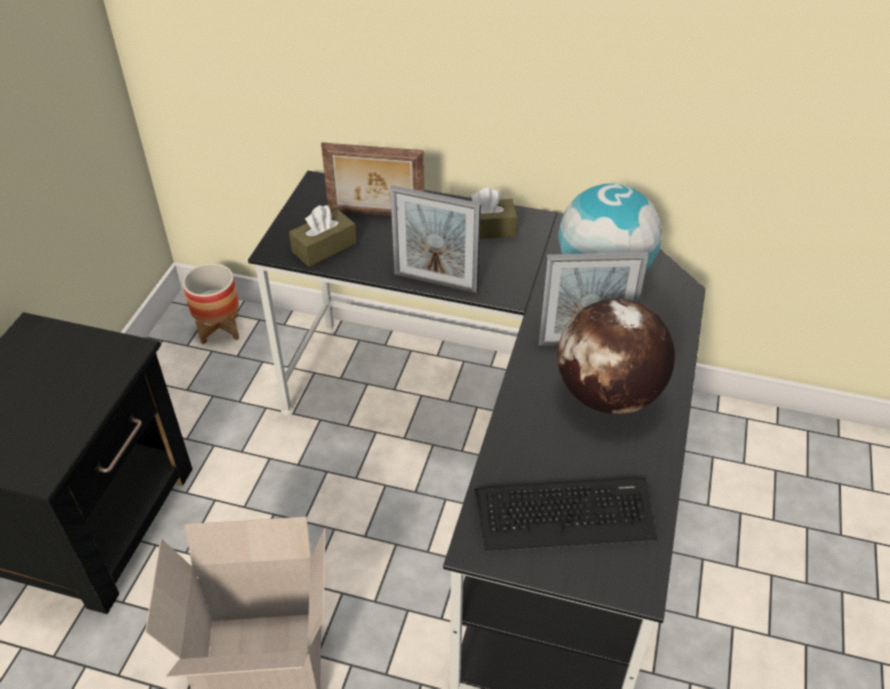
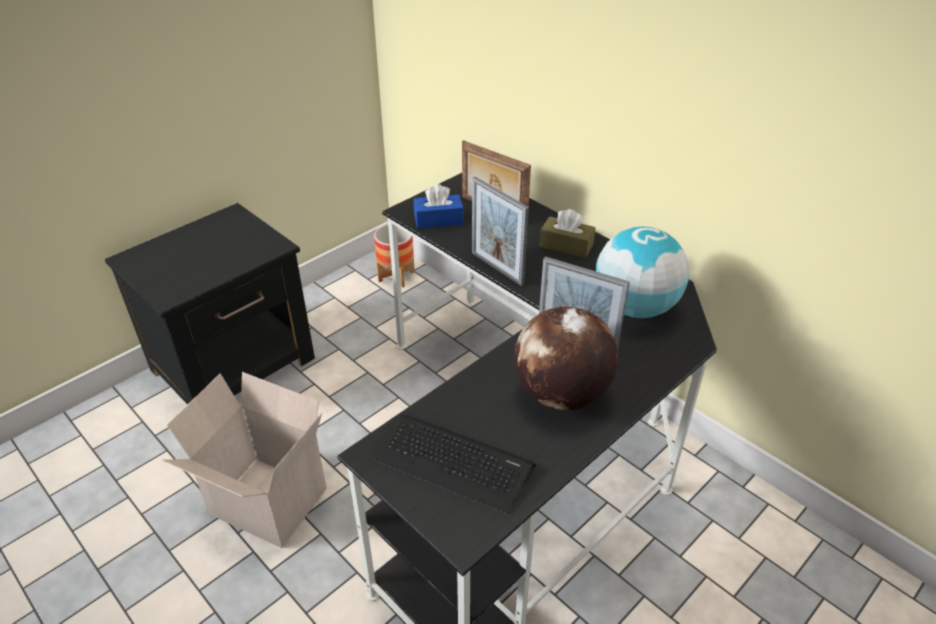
camera: 30 degrees right, 5 degrees down
(324, 247) = (438, 220): brown tissue box -> blue tissue box

